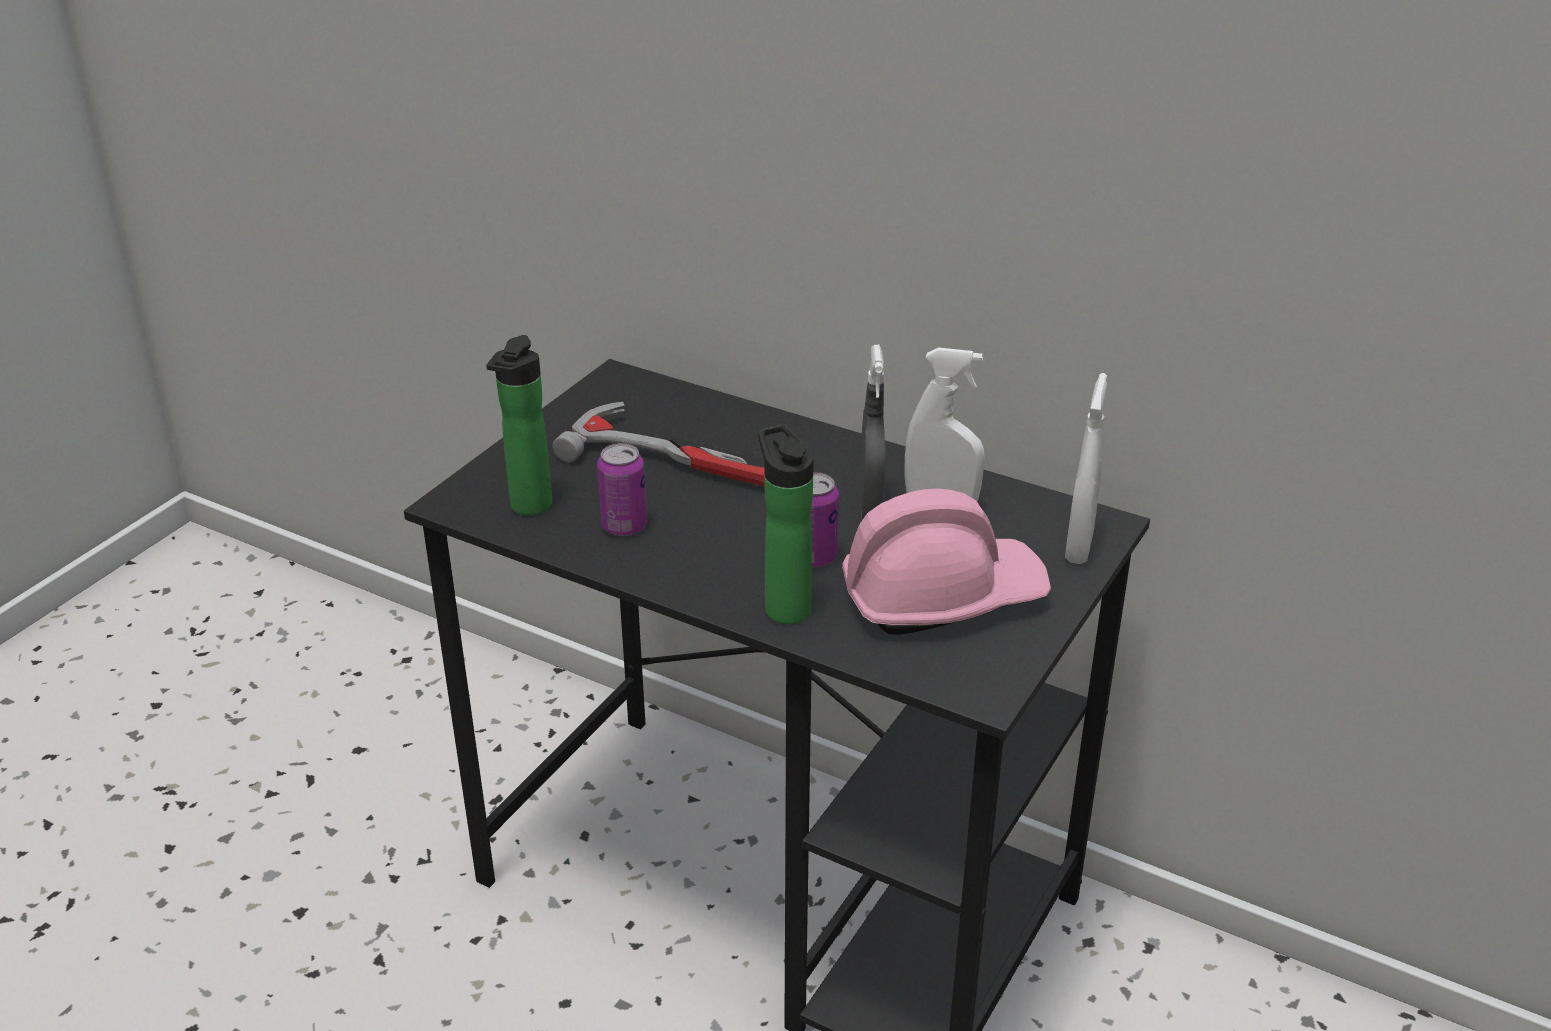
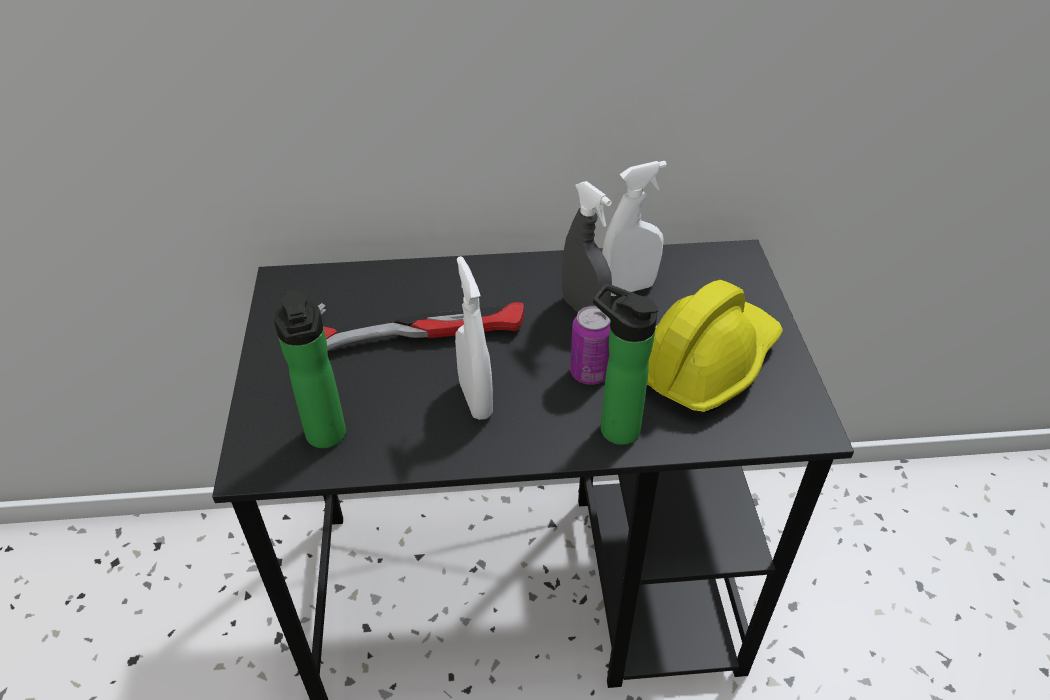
camera: 35 degrees left, 10 degrees up
(624, 526) = (423, 416): can -> none
(942, 596) = (705, 362): pink hard hat -> yellow hard hat
(1079, 546) = (743, 280): white spray bottle -> white spray bottle (475, 399)

